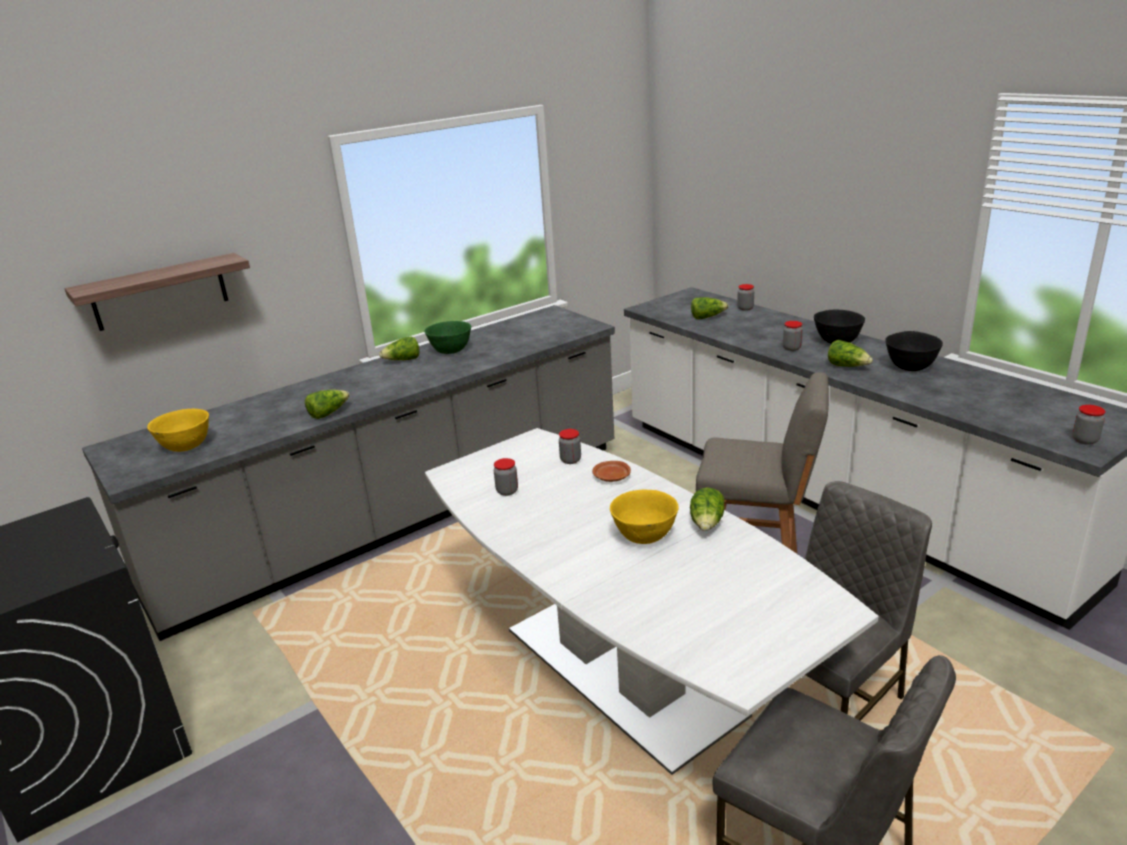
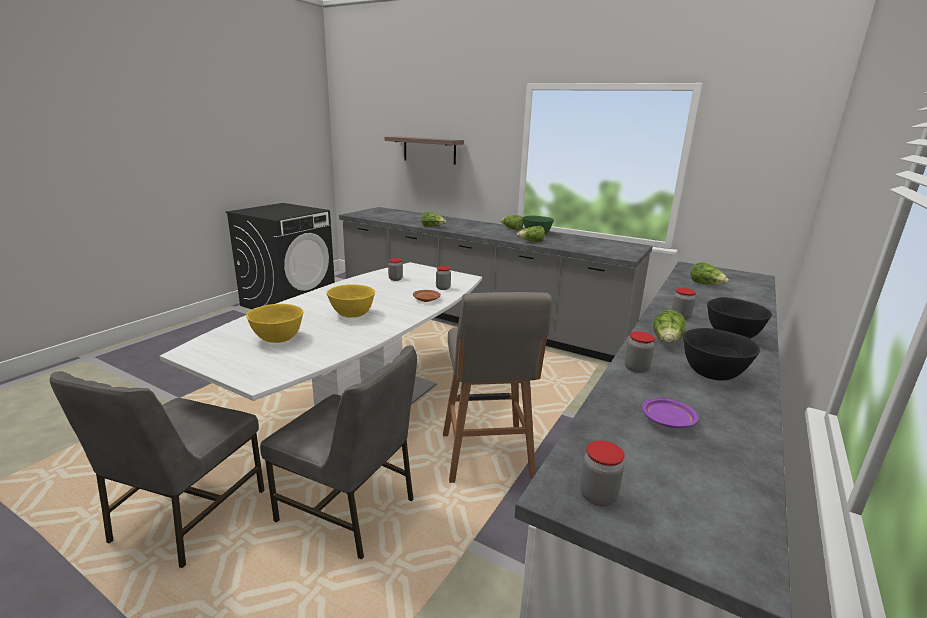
camera: 65 degrees right, 5 degrees down
(185, 447) = (384, 215): yellow bowl -> yellow bowl (277, 338)
(707, 524) = (373, 330): lettuce -> lettuce (531, 241)
(745, 308) = (756, 296): jar -> jar (636, 368)
(986, 399) = (668, 421): none -> purple plate

